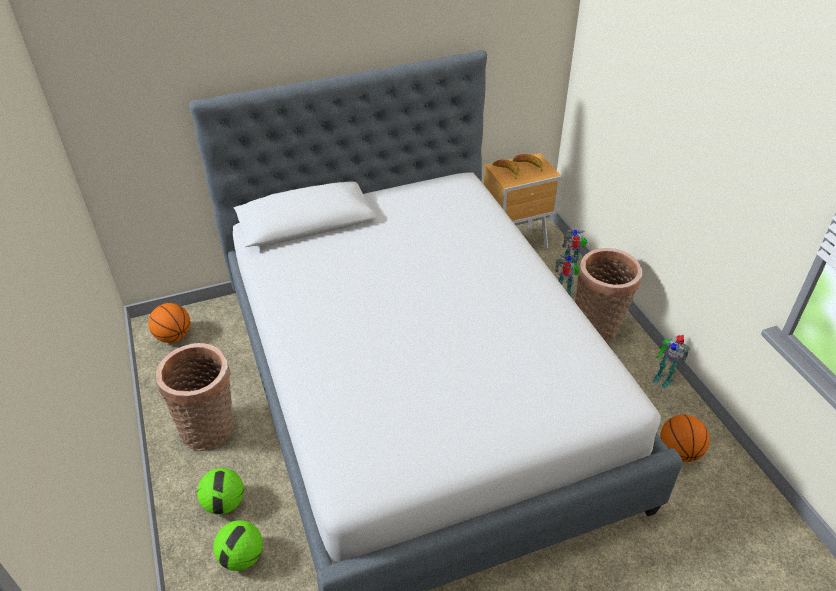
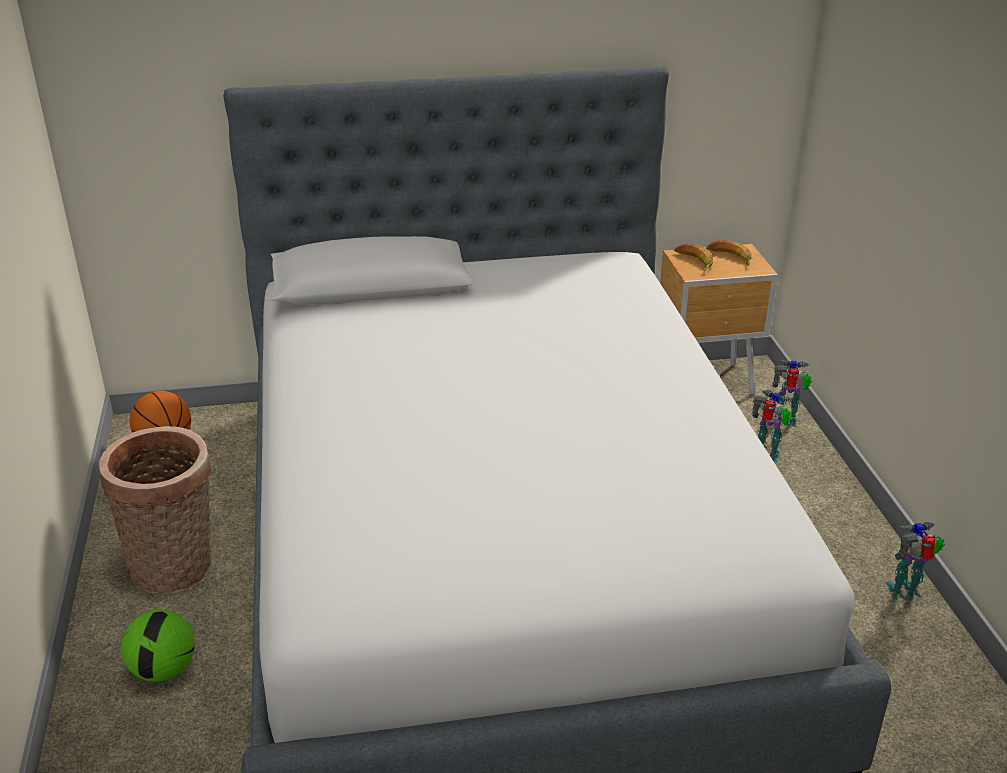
camera: 10 degrees right, 10 degrees down
(242, 557) = (164, 748): football -> none
(598, 328) = (811, 510): basket -> none
(663, 378) = (906, 593): toy robot -> toy robot turned 120 degrees clockwise
(679, 452) = (912, 704): basketball -> none

